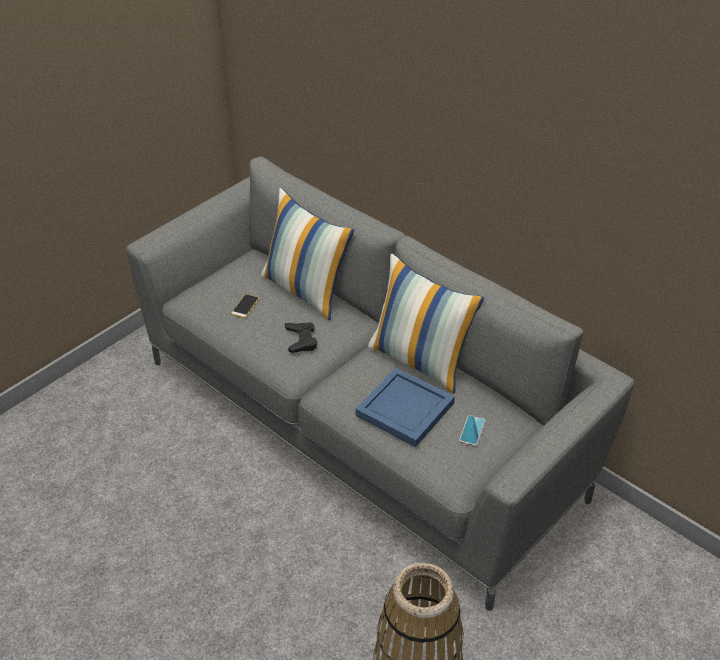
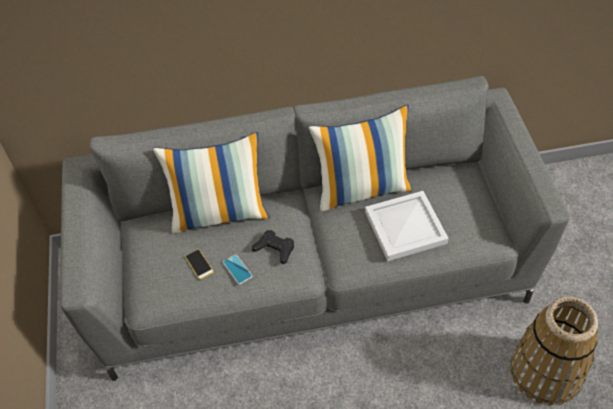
camera: 50 degrees left, 10 degrees up
(405, 410) = (406, 228): blue tray -> white tray
(472, 430) = (456, 202): phone -> phone (237, 269)

